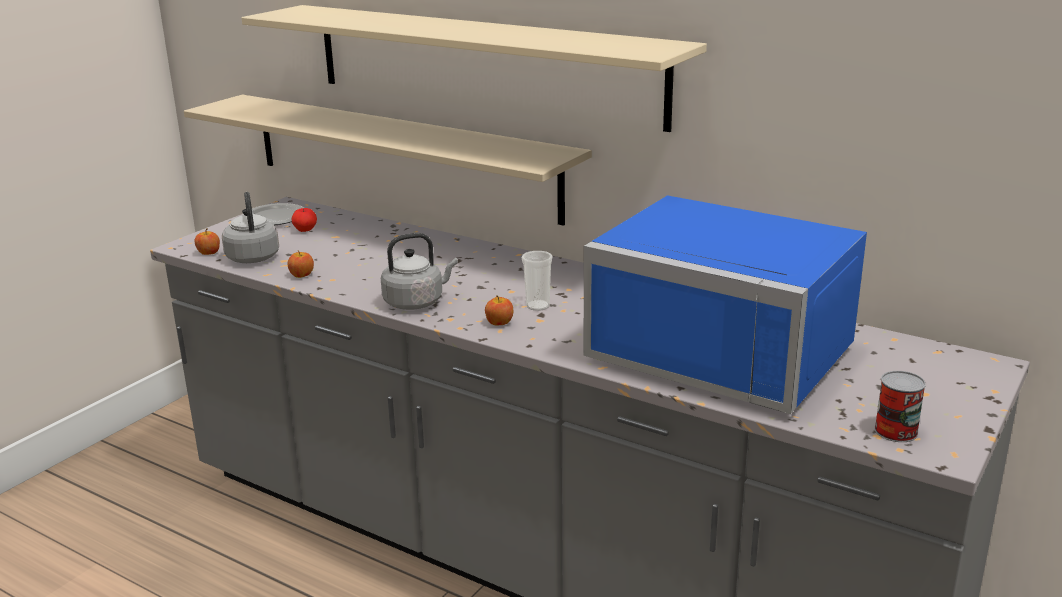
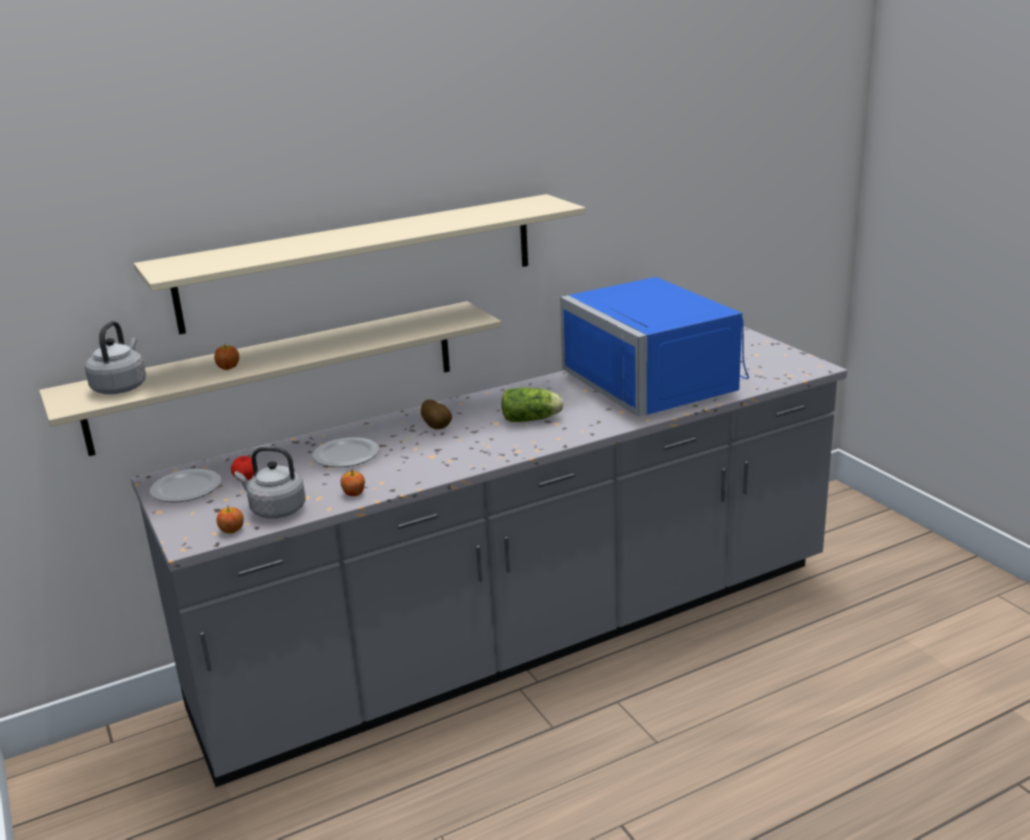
camera: 60 degrees left, 0 degrees up
(378, 251) = (347, 456): none -> plate
(416, 302) = (473, 457): grey kettle -> grey kettle (121, 387)
(475, 268) = (438, 427): none -> potato
(499, 323) = (545, 436): apple -> apple (228, 367)
(537, 306) = (533, 419): cup -> lettuce
(729, 348) = (659, 382): blue microwave -> blue microwave turned 90 degrees clockwise
(896, 431) = (789, 370): can -> none

